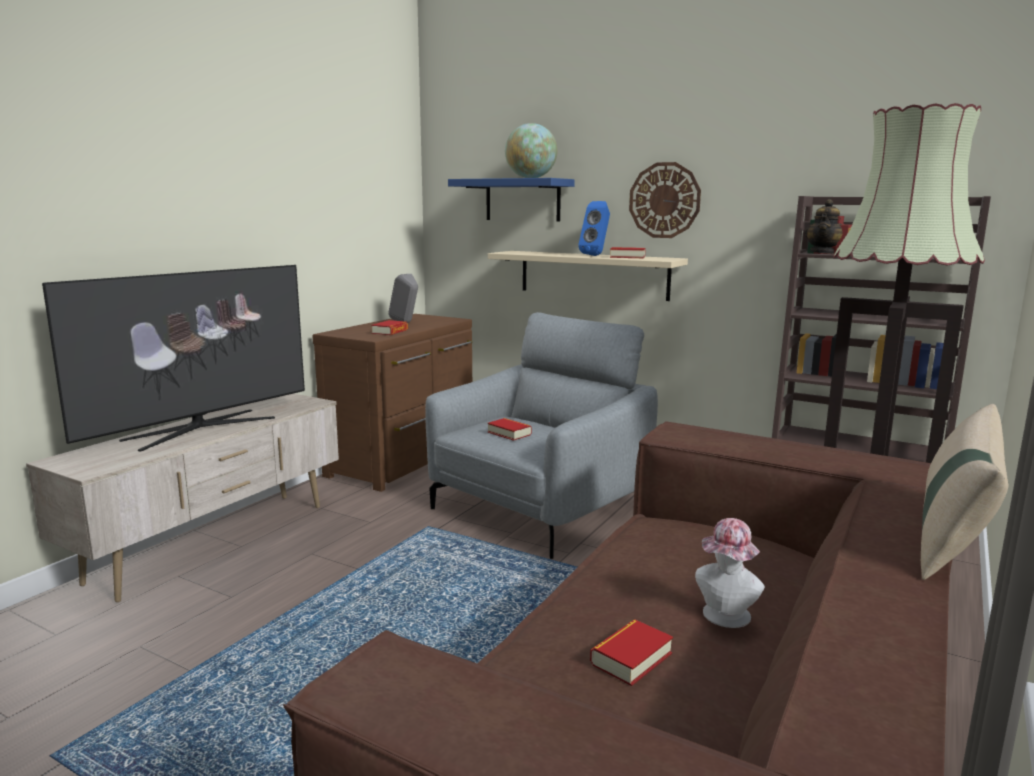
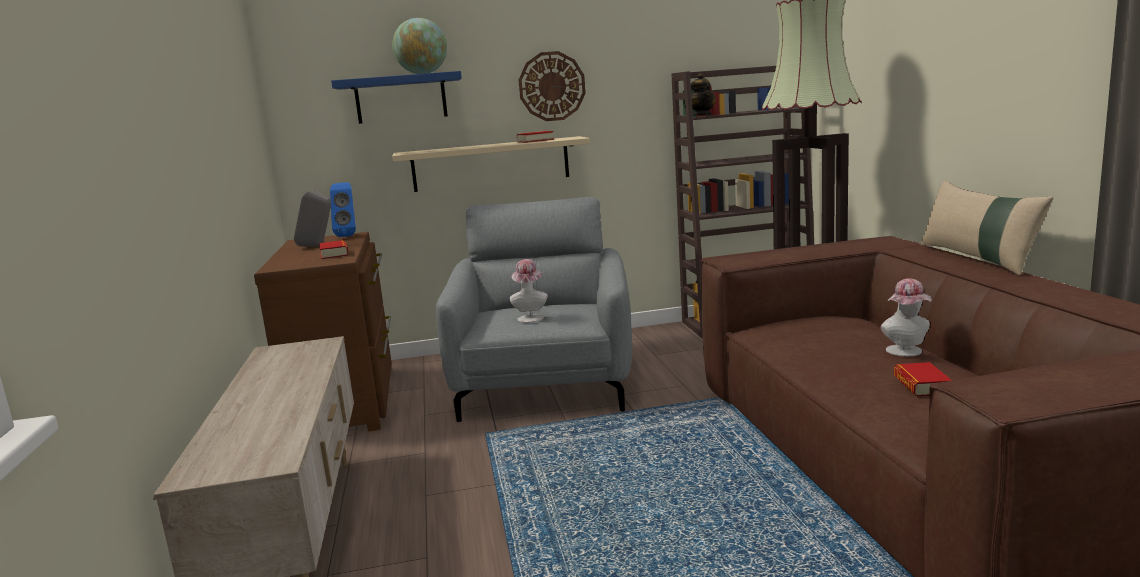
camera: 40 degrees left, 0 degrees up
(199, 429) = (273, 397): television -> none
(509, 433) = (530, 317): book -> hat
(596, 255) = (502, 143): blue speaker -> blue speaker (348, 236)

